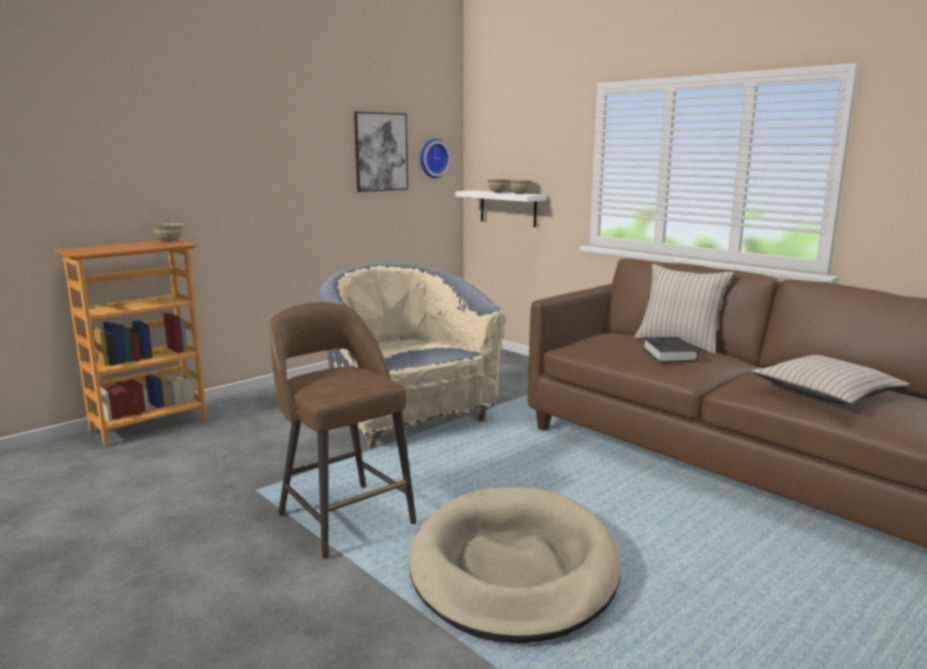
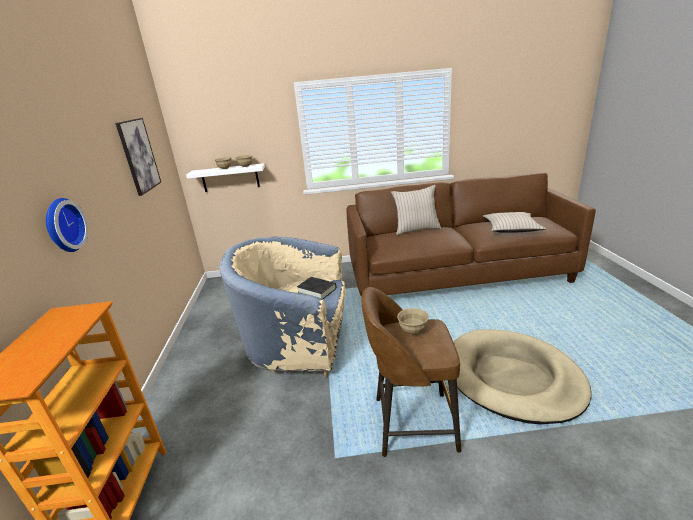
camera: 50 degrees left, 10 degrees up
(169, 241) = (63, 313): beige bowl -> beige bowl (413, 330)
(432, 158) = (161, 152): wall clock -> wall clock (62, 225)
(669, 354) = (436, 236): black book -> black book (317, 290)

